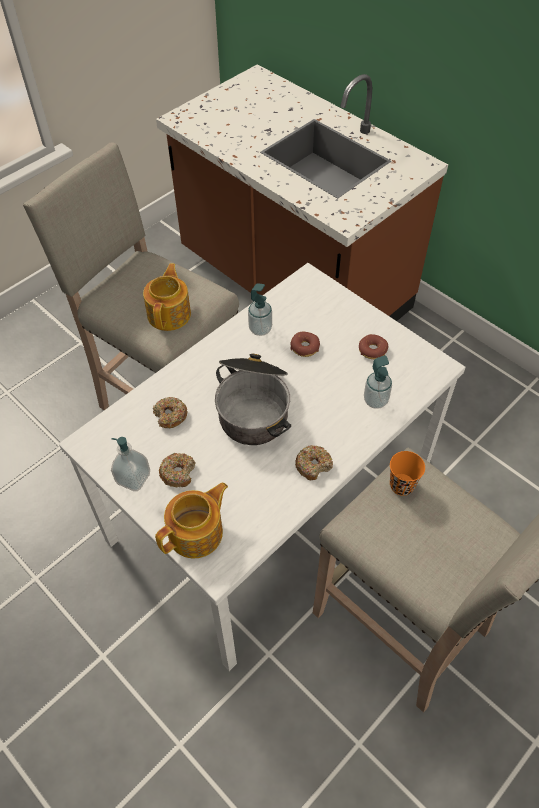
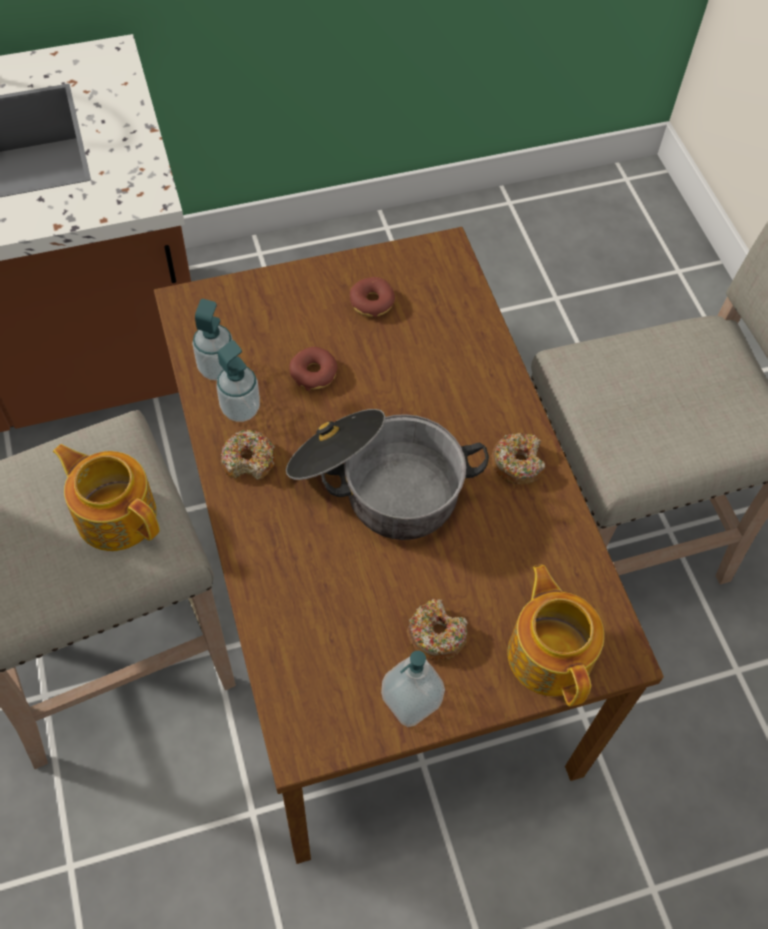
camera: 65 degrees left, 5 degrees up
(170, 416) = (327, 600): donut -> donut (249, 461)
(270, 508) = (378, 607): white dining table -> brown dining table
(375, 400) = (456, 343): soap dispenser -> soap dispenser (217, 368)
(401, 485) = (596, 386): orange cup -> none

